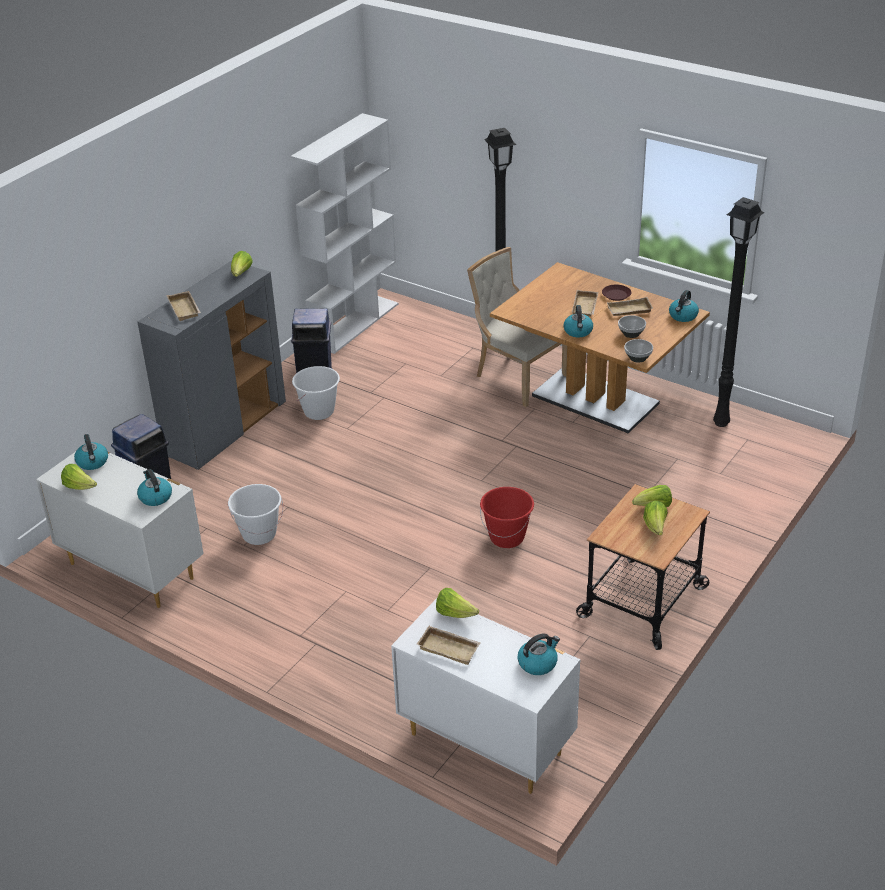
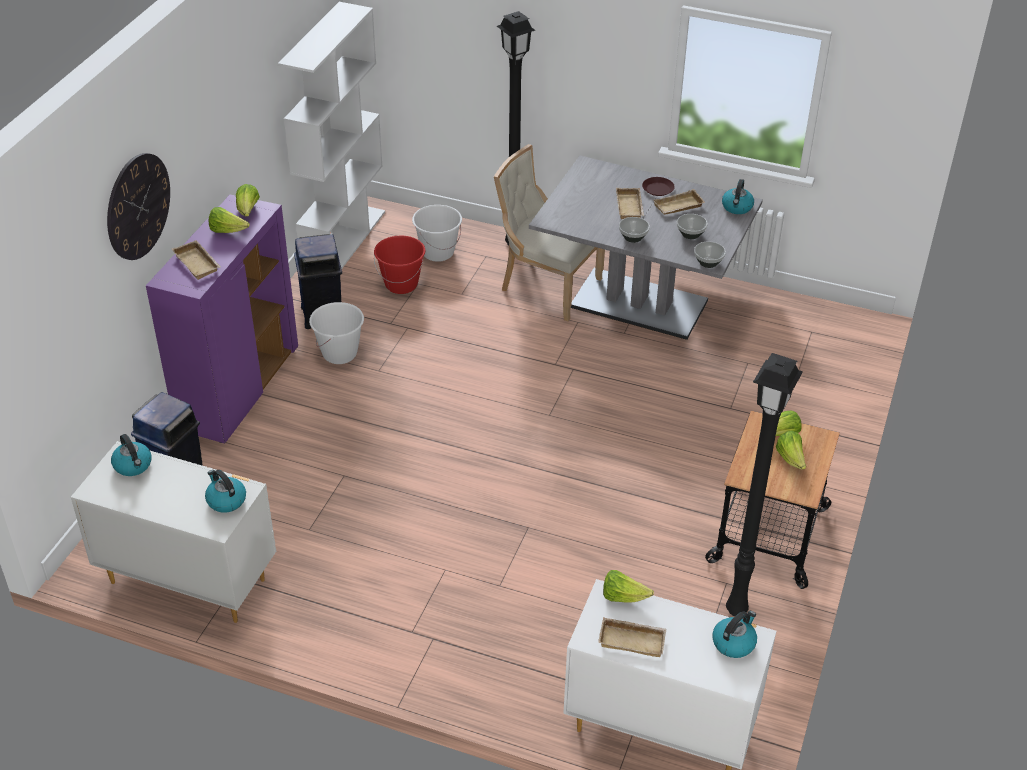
camera: 15 degrees left, 5 degrees up
(79, 487) = (129, 499): lettuce -> lettuce (227, 231)
(135, 253) = (138, 206): none -> wall clock
(225, 429) = (238, 388): grey cabinet -> purple cabinet
(259, 534) = (322, 514): white bucket -> white bucket (438, 252)
(507, 537) = (600, 479): red bucket -> red bucket (401, 284)
(578, 331) = (633, 237): kettle -> bowl
(595, 400) = (639, 304): brown dining table -> grey dining table
(721, 424) = (779, 317): black floor lamp -> black floor lamp (737, 611)

